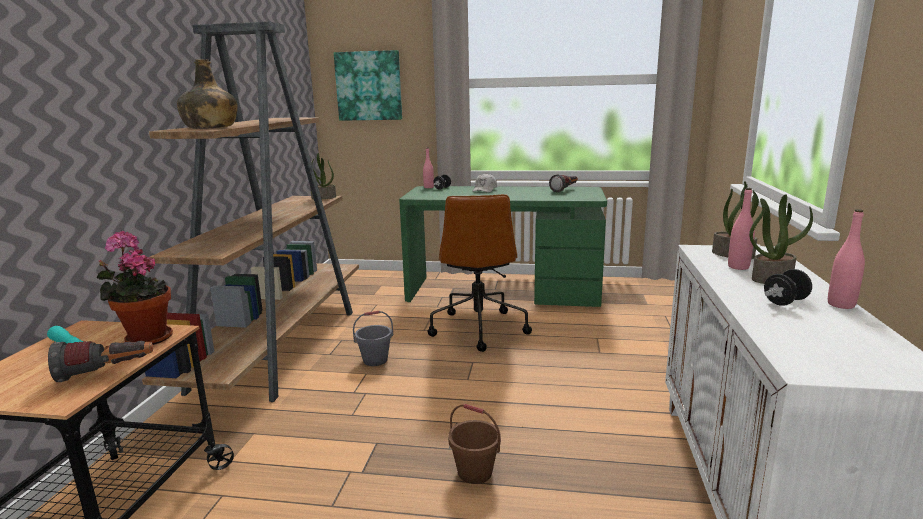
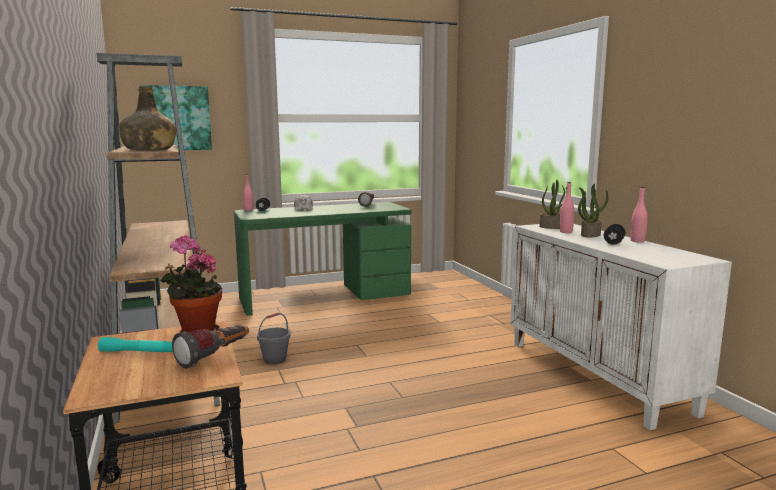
camera: 30 degrees left, 5 degrees down
(323, 198) = (172, 222): potted plant -> none
(475, 472) = (436, 404): brown bucket -> none
(478, 328) = (334, 323): brown office chair -> none

